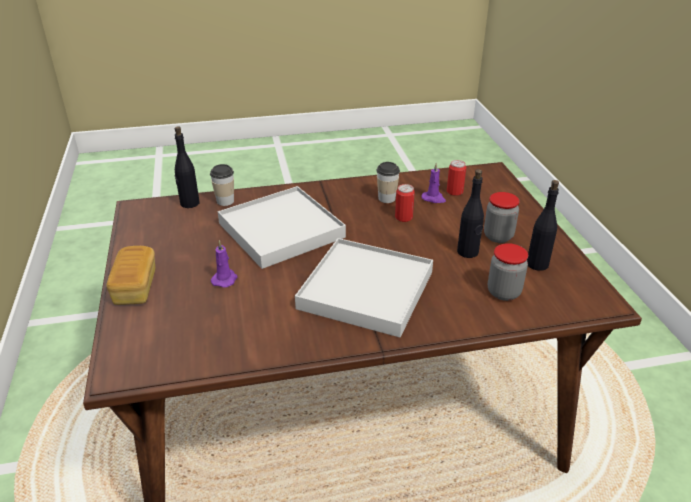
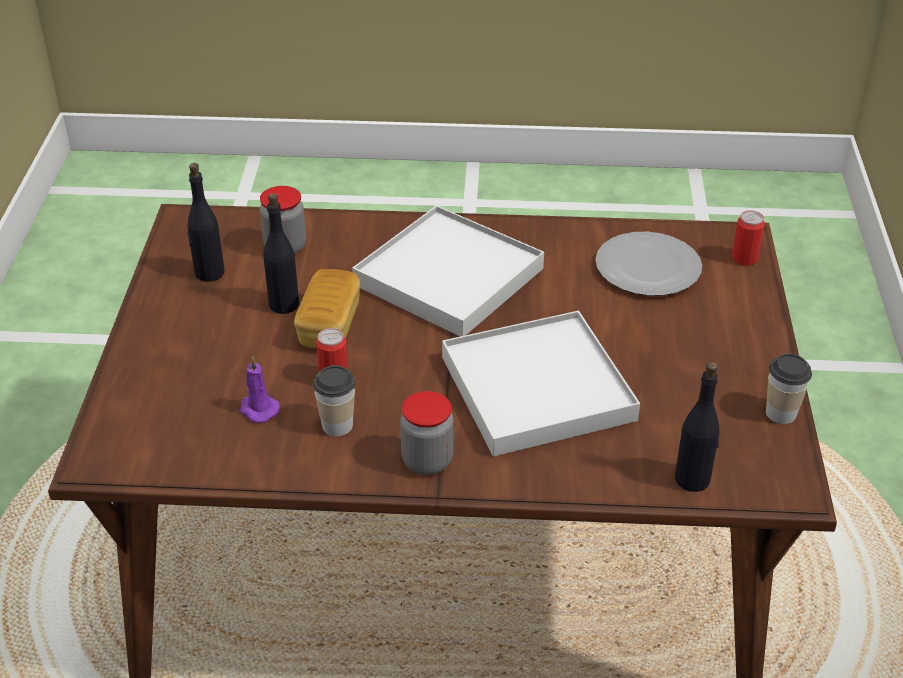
camera: 165 degrees left, 5 degrees up
(135, 287) = (748, 329): bread -> bread (329, 326)
(209, 325) = (647, 267): none -> plate
(225, 201) = (626, 473): cup -> cup (781, 413)
(225, 279) = (628, 321): purple candle -> none
(454, 191) = (210, 419): can -> can (744, 258)
(498, 236) = (220, 320): jar -> jar (427, 461)

